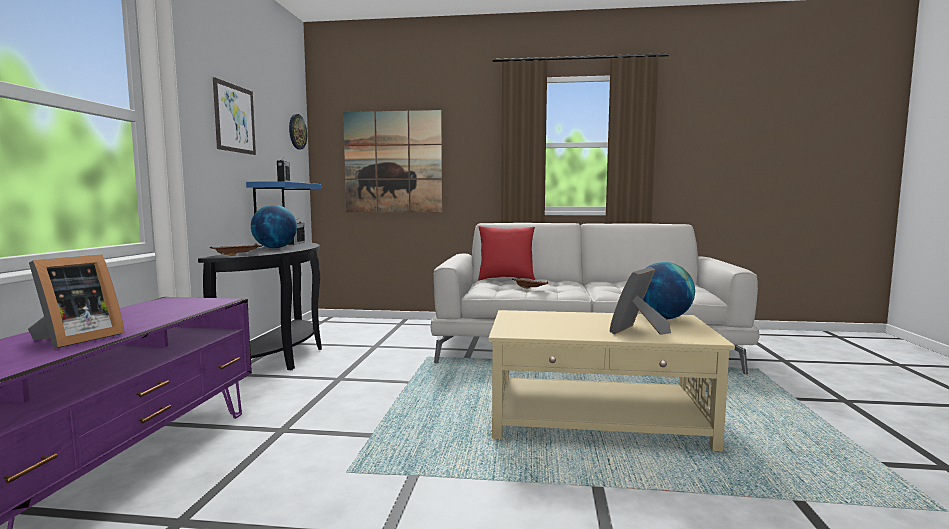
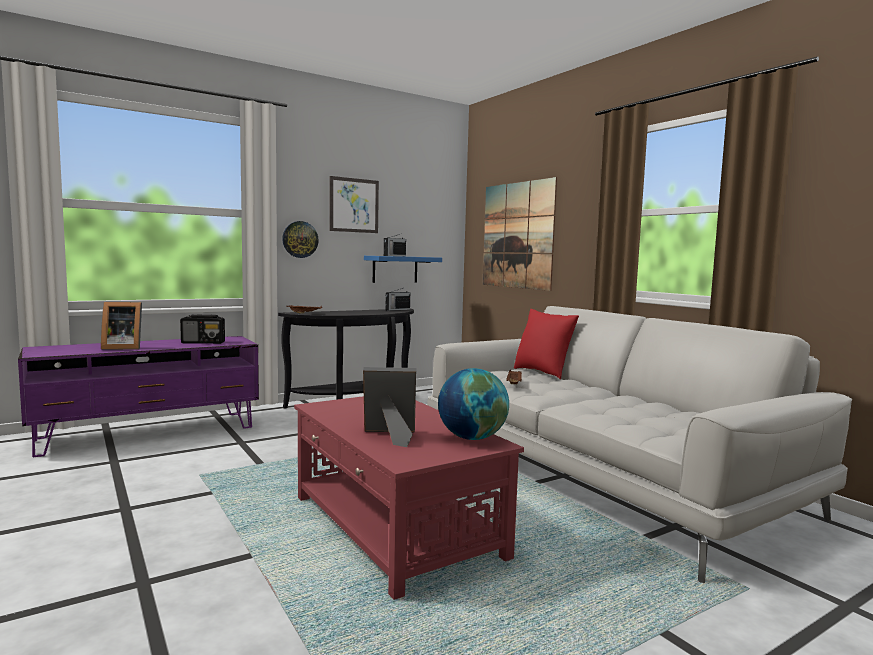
camera: 50 degrees right, 0 degrees up
(168, 310) = (203, 342): none -> radio
(275, 248) = (358, 311): globe -> none
(297, 131) = (445, 209): wall clock -> wall clock (300, 239)
(598, 419) = (395, 526): beige coffee table -> red coffee table

